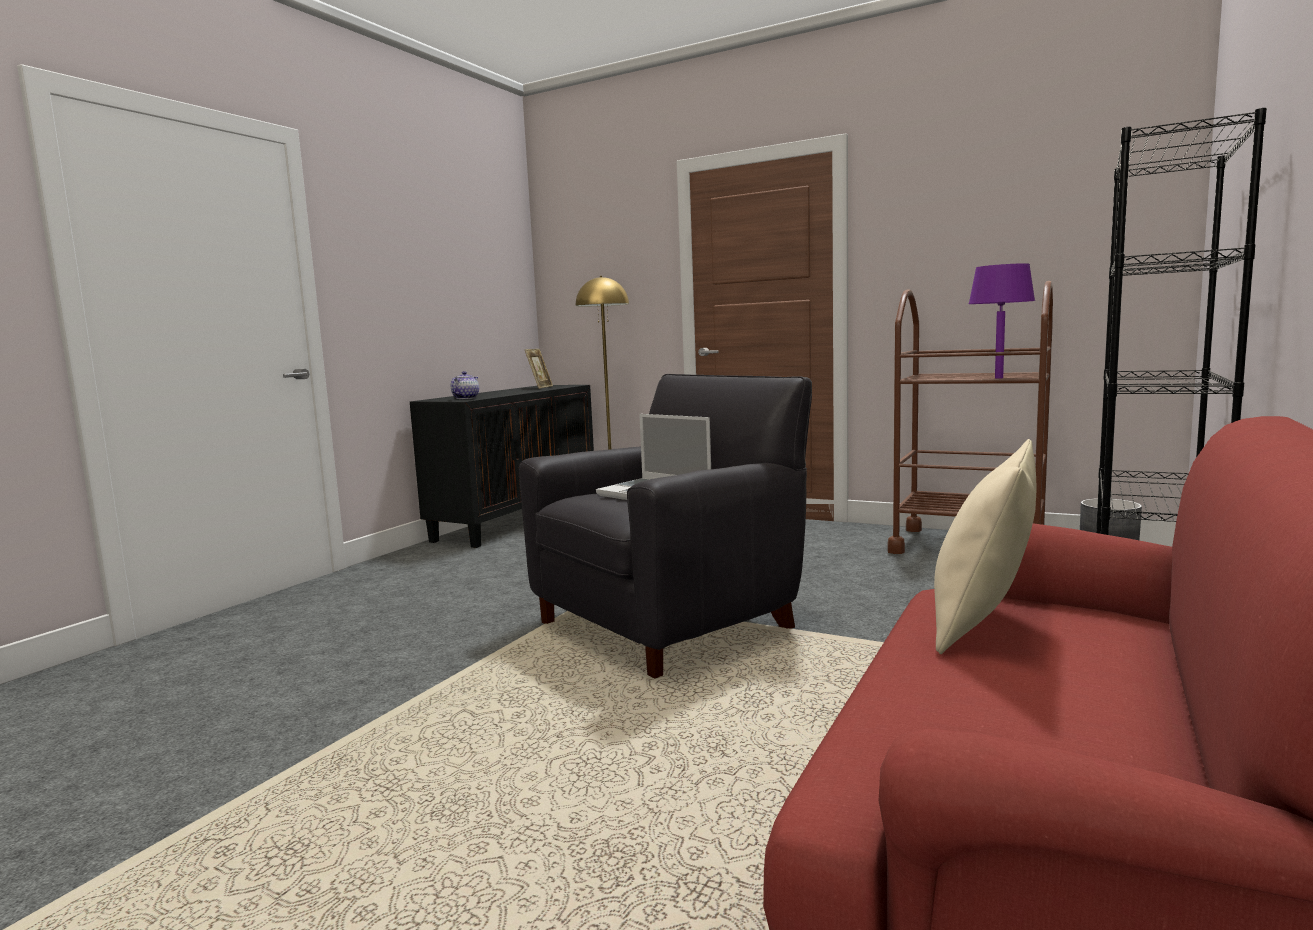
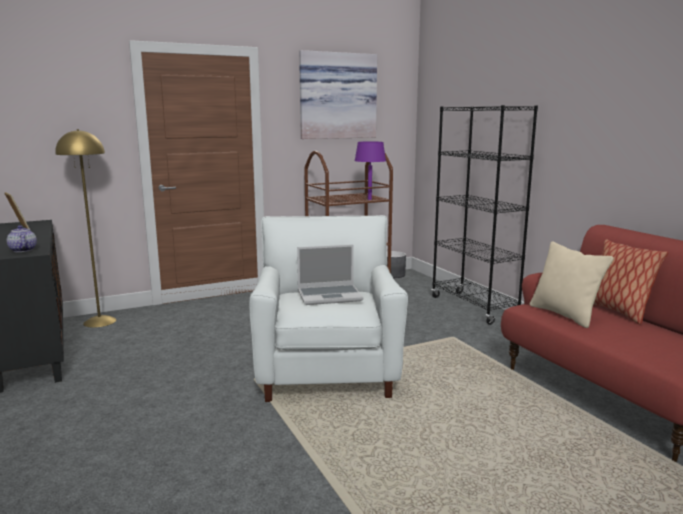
camera: 55 degrees left, 5 degrees up
(670, 623) = (327, 372): black armchair -> white armchair
(994, 191) = (337, 96): none -> picture
(1158, 665) = (616, 311): none -> pillow

